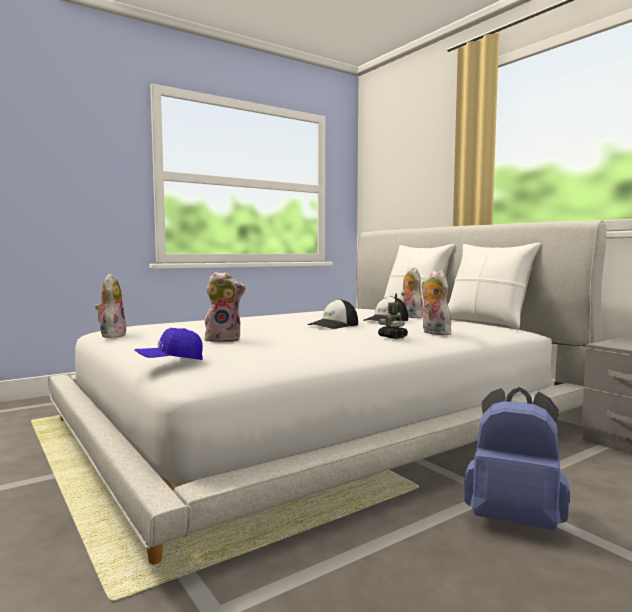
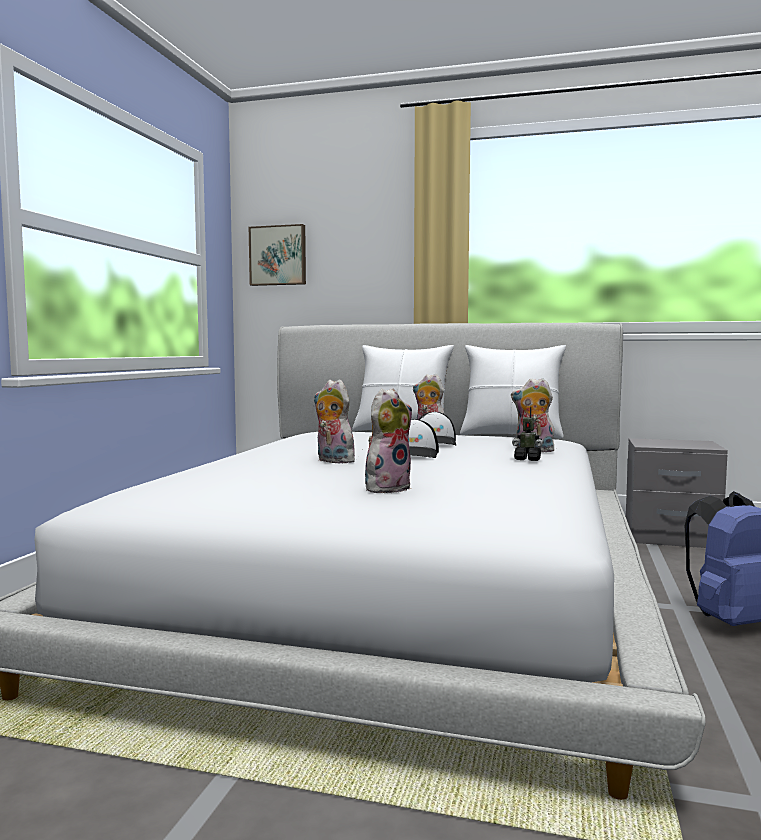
camera: 40 degrees left, 0 degrees up
(111, 335) = (169, 510): plush toy -> plush toy (332, 461)
(170, 361) = (466, 524): blue cap -> none
(380, 180) = (278, 255): none -> picture

